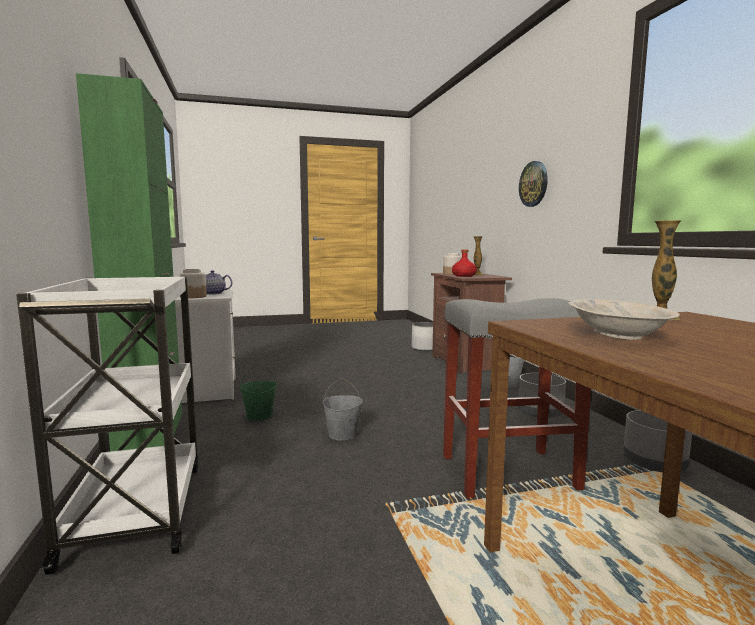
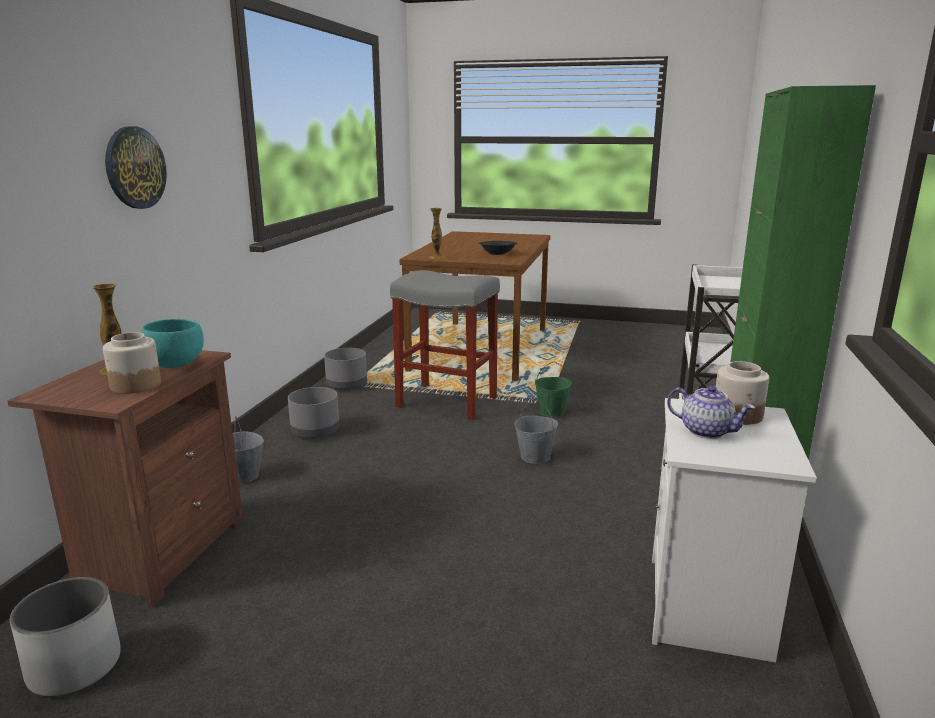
camera: 150 degrees left, 10 degrees up
(259, 416) = (616, 507): green bucket -> green bucket (552, 412)
(464, 276) = (177, 364): red bottle -> turquoise bowl
(618, 336) = (497, 254): beige bowl -> black bowl

